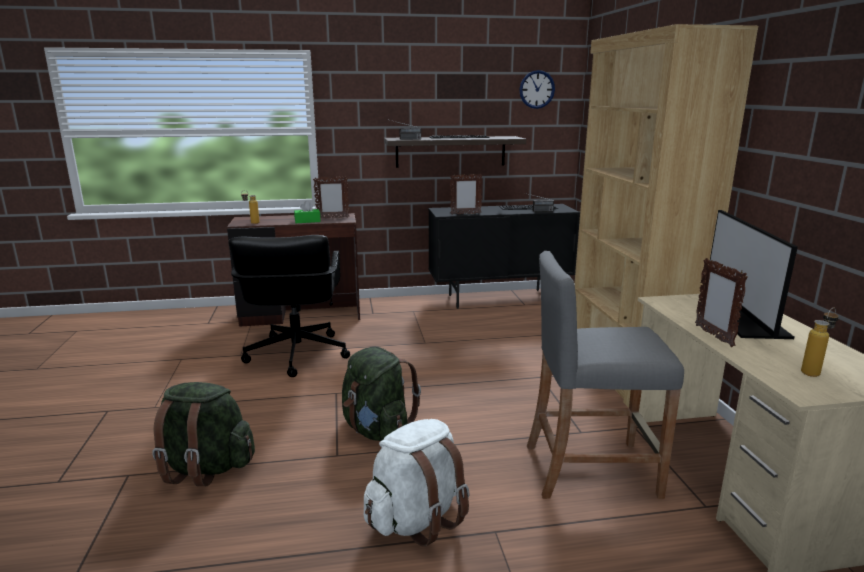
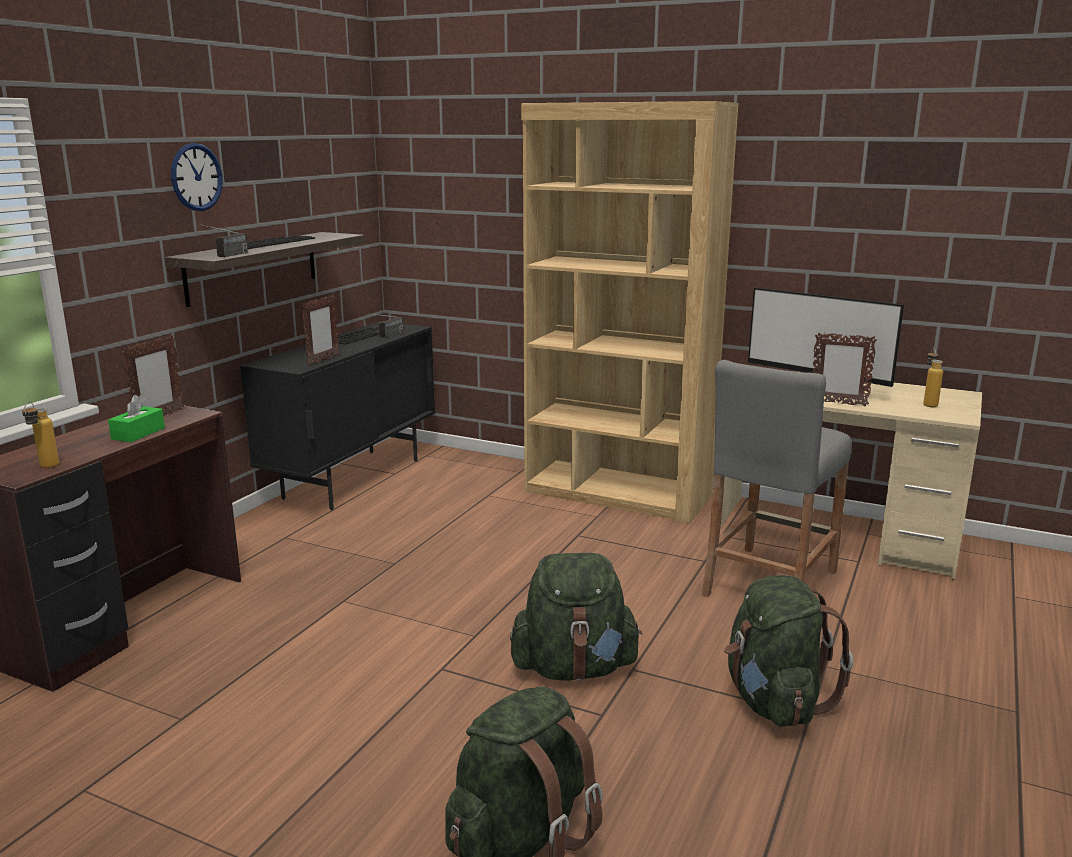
camera: 55 degrees left, 0 degrees up
(296, 355) = (270, 666): black office chair -> none
(417, 519) = (774, 702): white backpack -> green backpack
(537, 89) = (335, 160): wall clock -> wall clock (196, 177)

